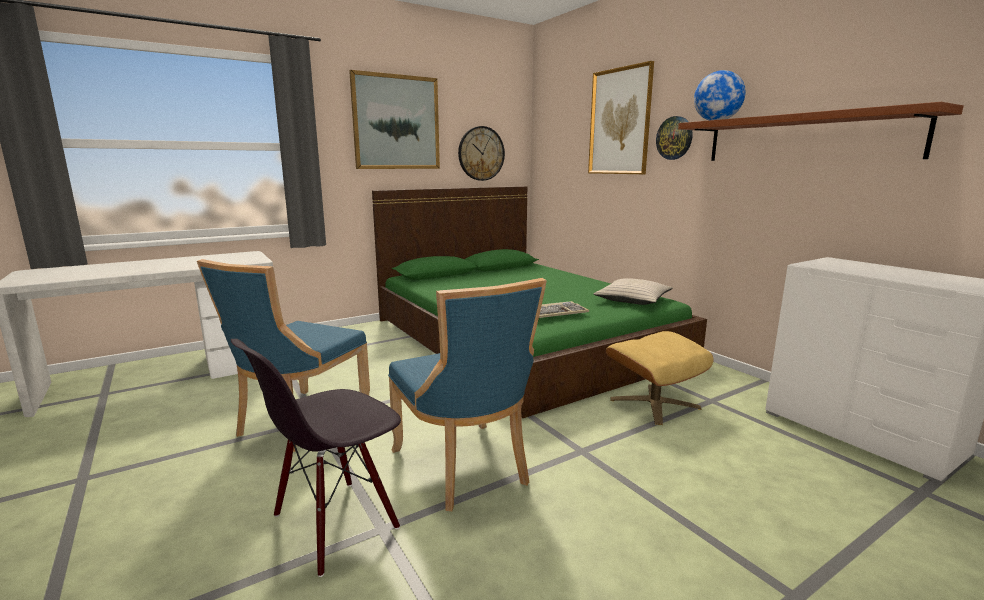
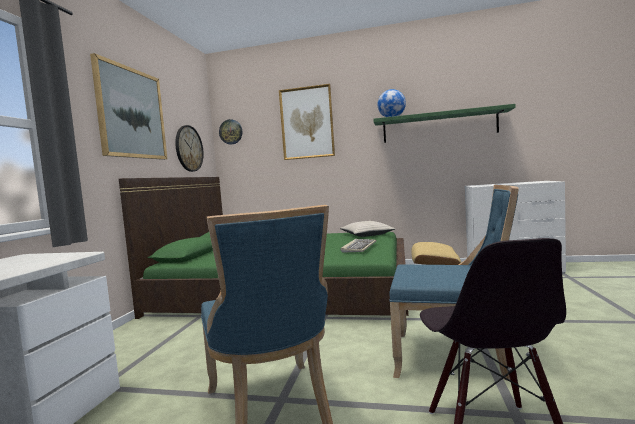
camera: 45 degrees left, 10 degrees down
(674, 138) = (354, 131): wall clock -> wall clock (231, 132)
(805, 138) = (439, 126): brown shelf -> green shelf

